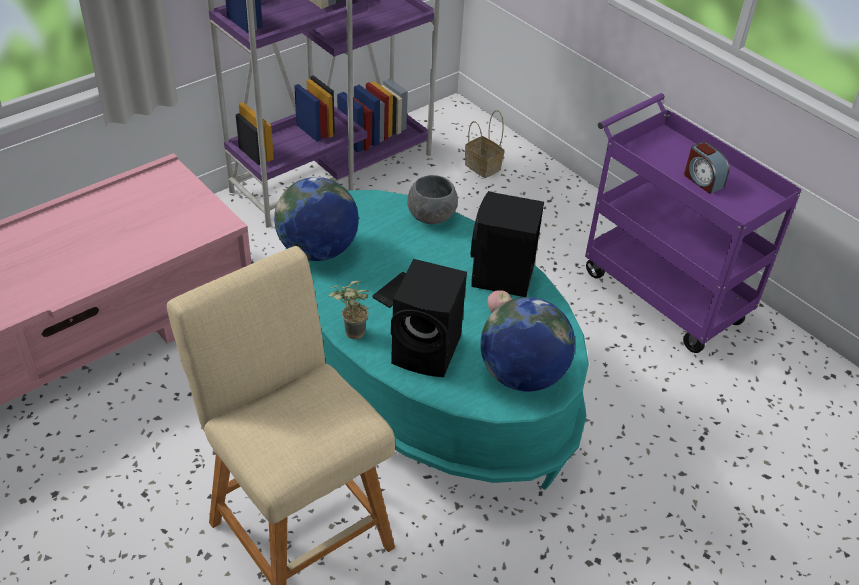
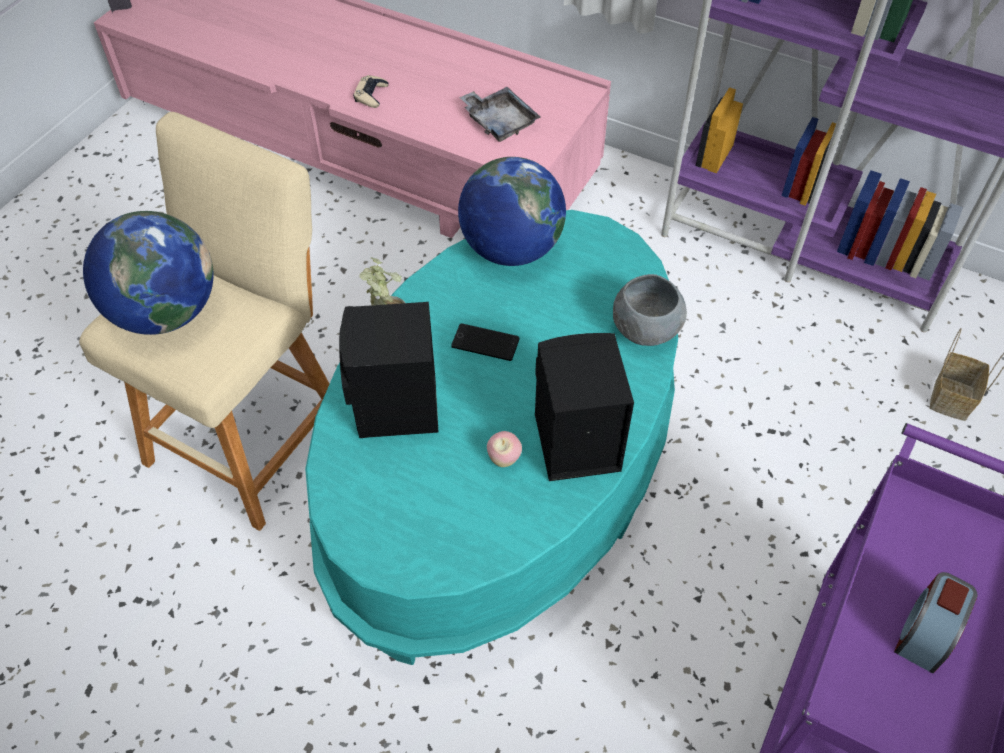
camera: 70 degrees right, 10 degrees up
(61, 281) = (371, 95): none -> beige game controller
(163, 221) = (499, 121): none -> grey tray
(522, 375) = (400, 520): globe -> globe (165, 312)

